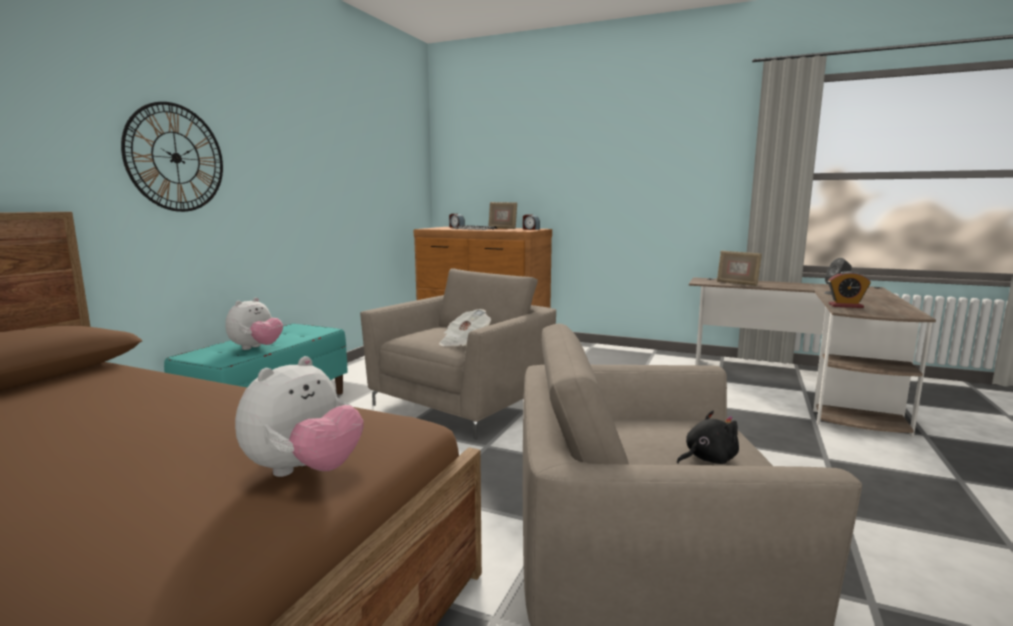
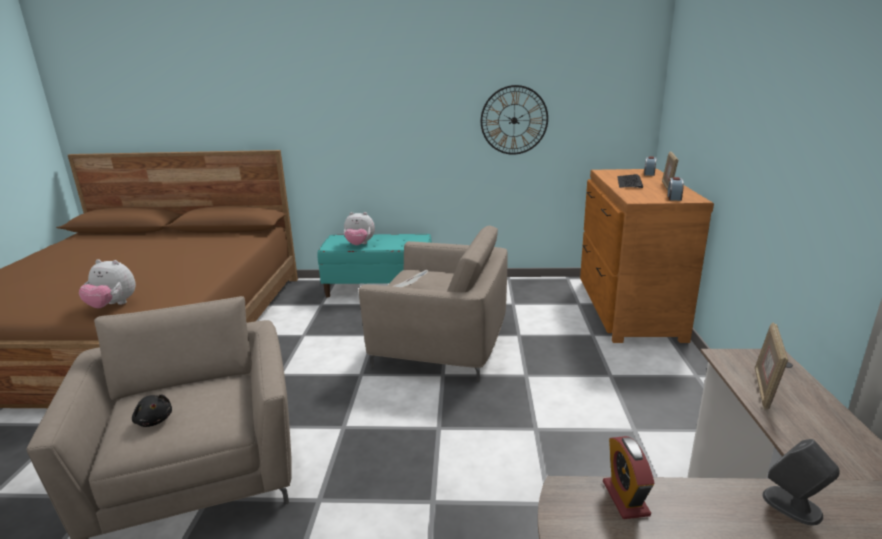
camera: 70 degrees right, 10 degrees up
(176, 158) = (344, 115): wall clock -> wall clock (514, 120)

